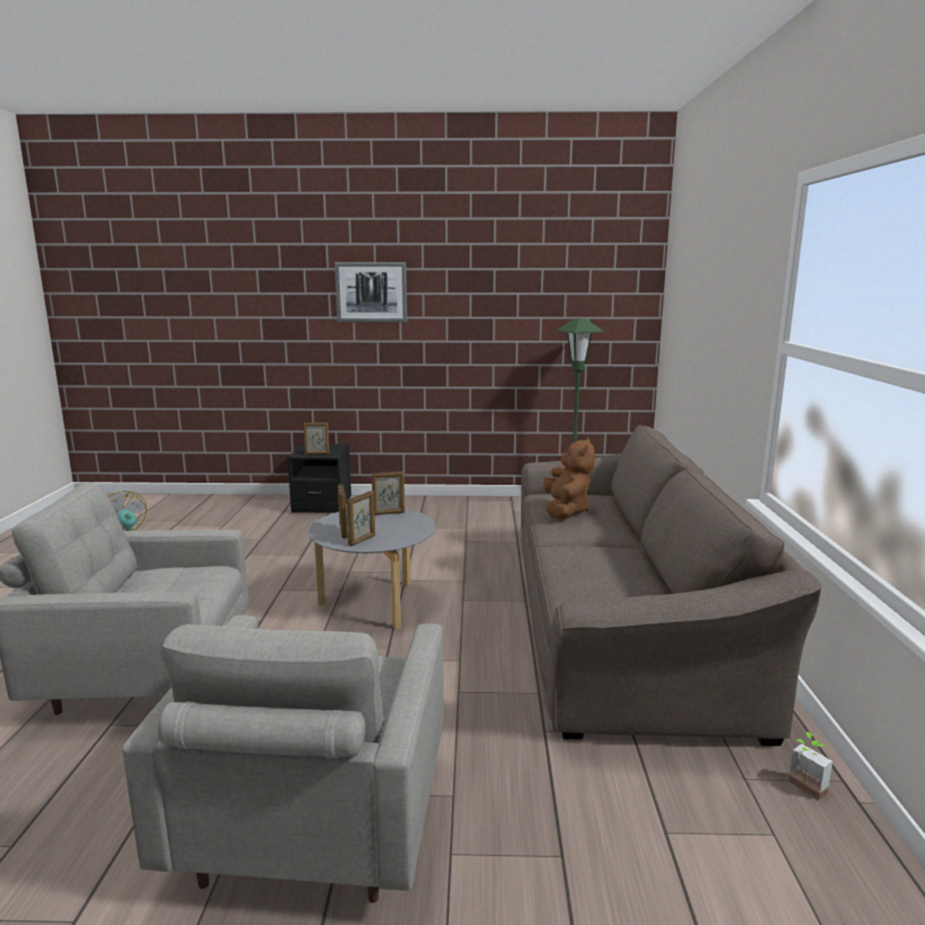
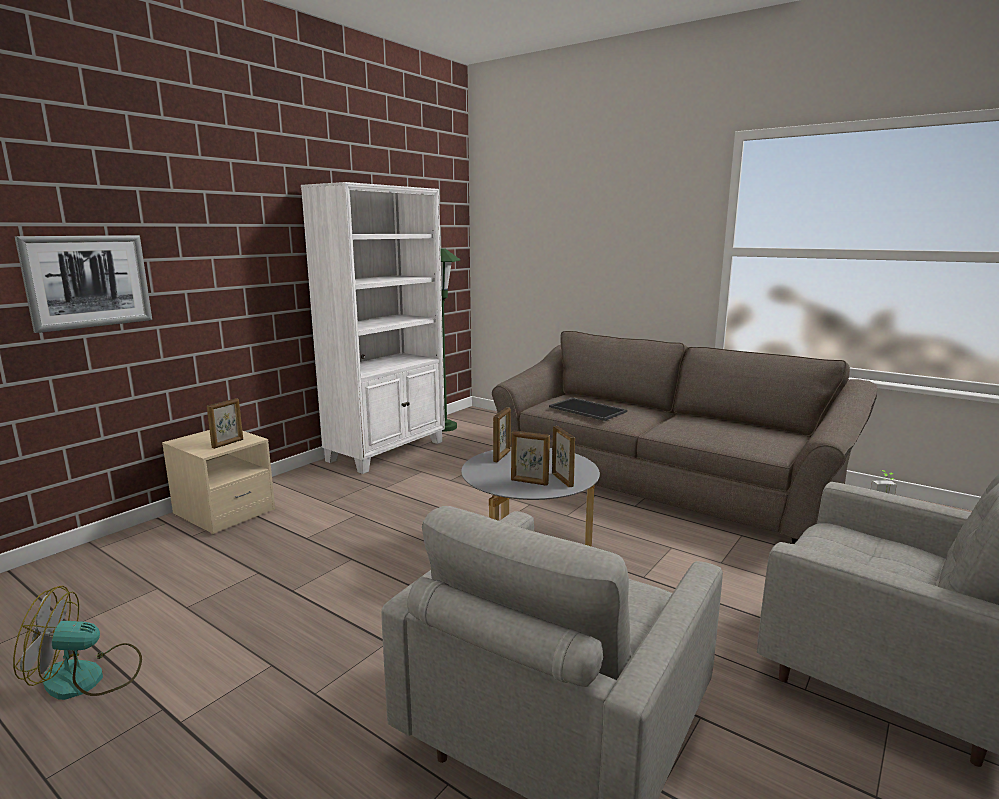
camera: 55 degrees left, 0 degrees up
(322, 504) = (224, 512): black nightstand -> beige nightstand
(371, 292) = (234, 223): picture -> picture (88, 281)
(485, 506) = (387, 451): none -> white bookcase
(565, 511) = (588, 409): brown plush toy -> tray

